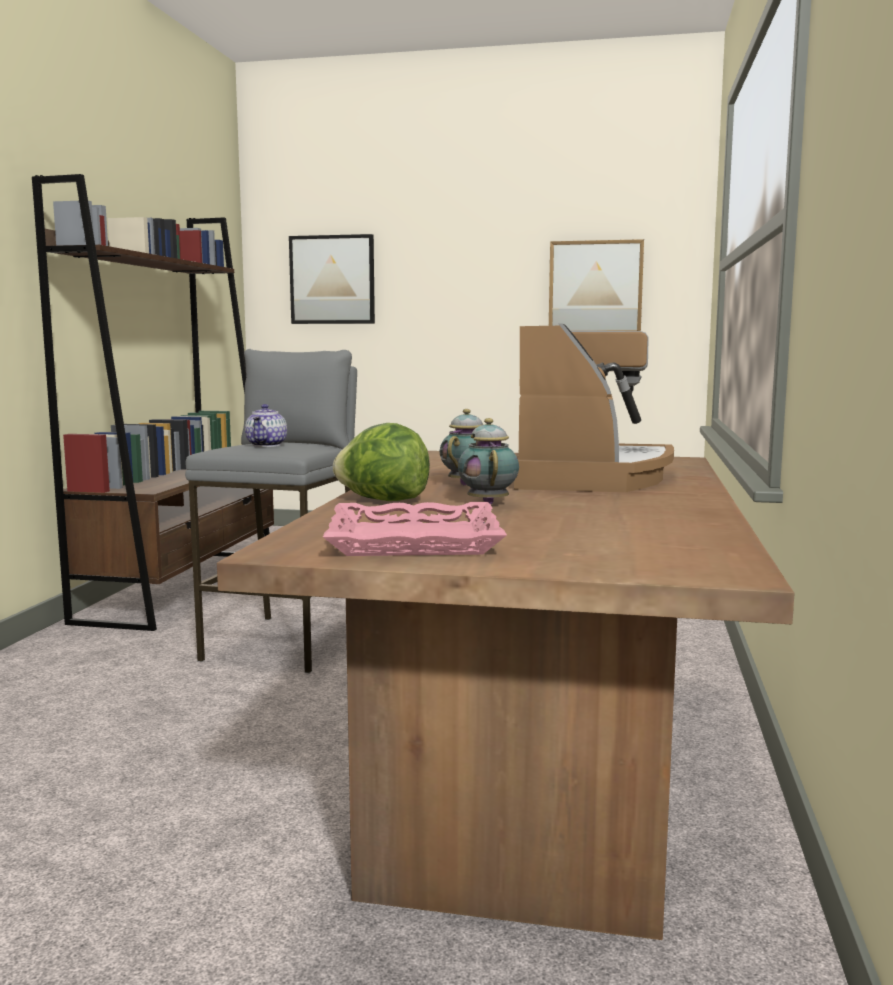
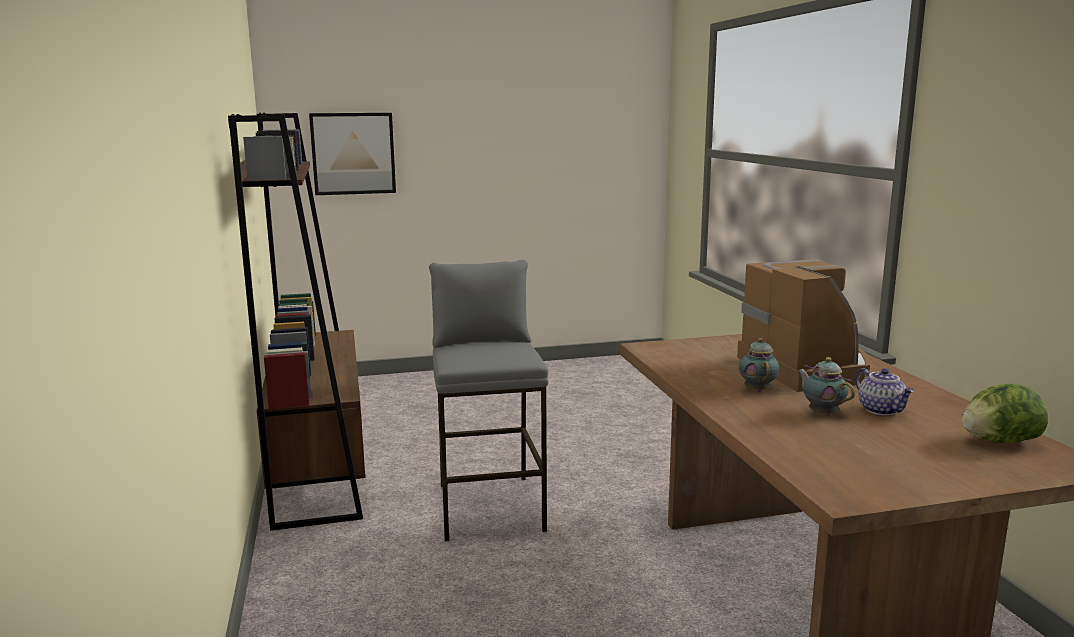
camera: 25 degrees left, 5 degrees up
(267, 445) = (487, 351): teapot -> teapot (882, 410)
(383, 500) = (757, 422): lettuce -> lettuce (999, 441)
(414, 541) = (882, 468): pink tray -> none
(595, 288) = (582, 158): picture -> none

